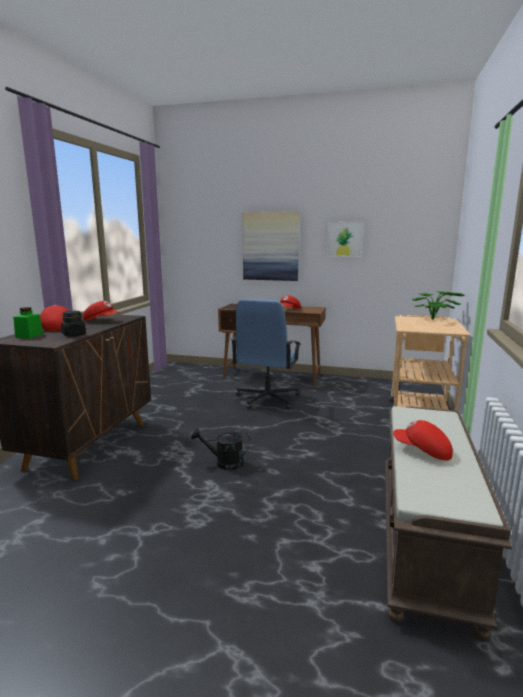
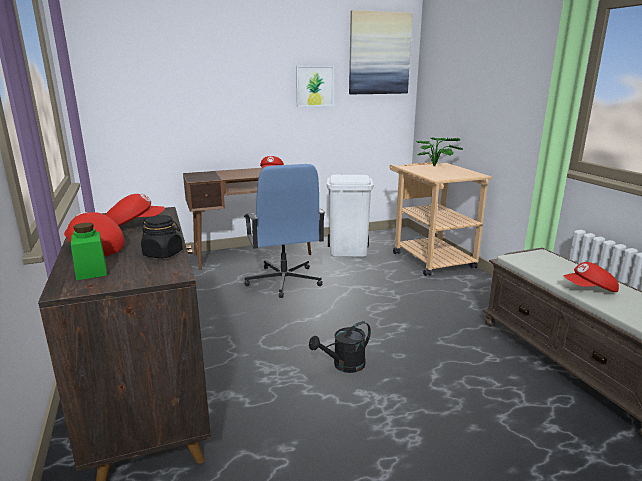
camera: 35 degrees left, 5 degrees up
(271, 246) = (229, 96): picture -> picture (379, 54)
(350, 391) = (348, 251): none -> white trash can

